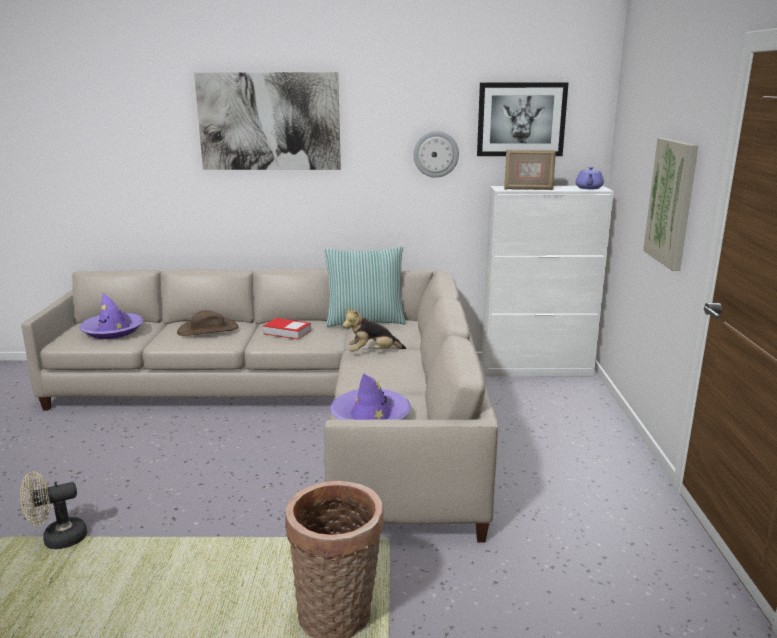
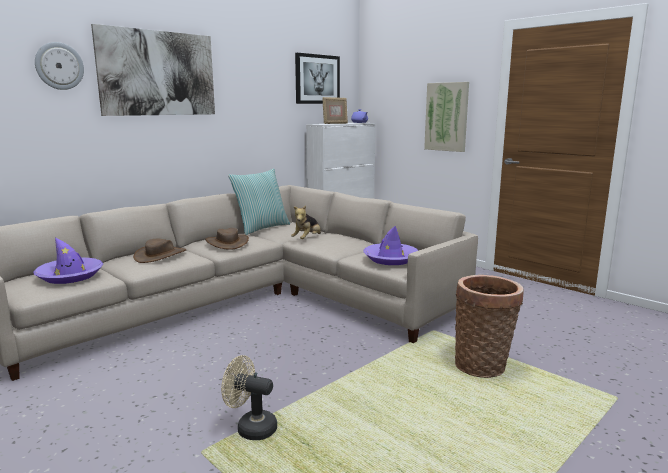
camera: 45 degrees left, 5 degrees down
(57, 539) = (251, 428): beige fan -> beige fan turned 90 degrees clockwise
(287, 332) = (227, 243): book -> brown hat
(436, 154) = (273, 102): wall clock -> wall clock (59, 66)

